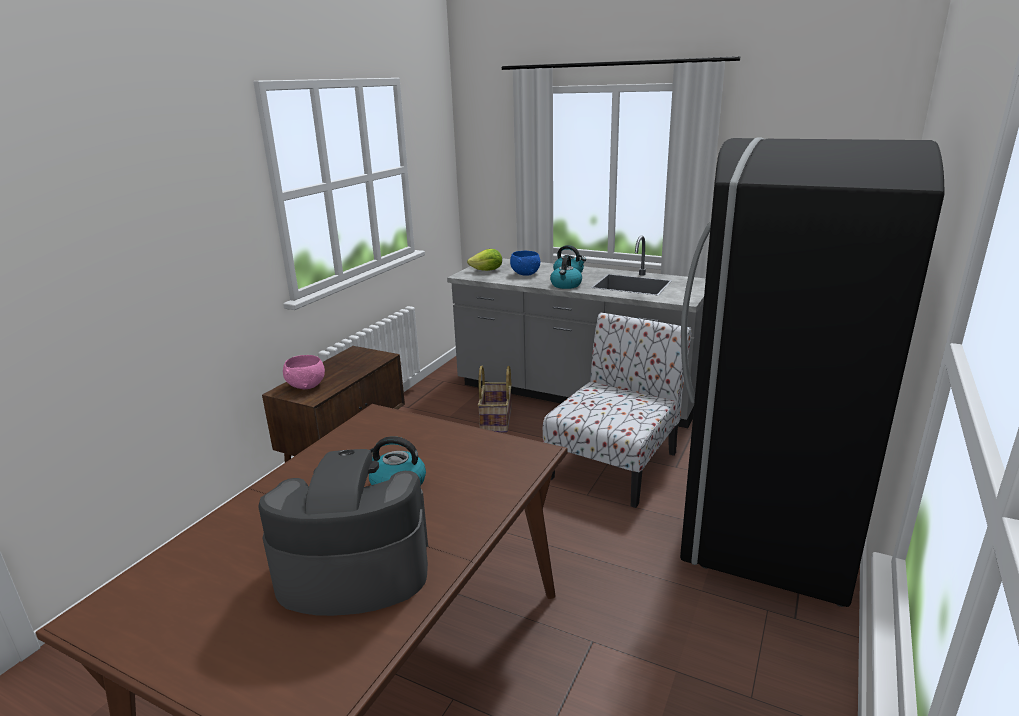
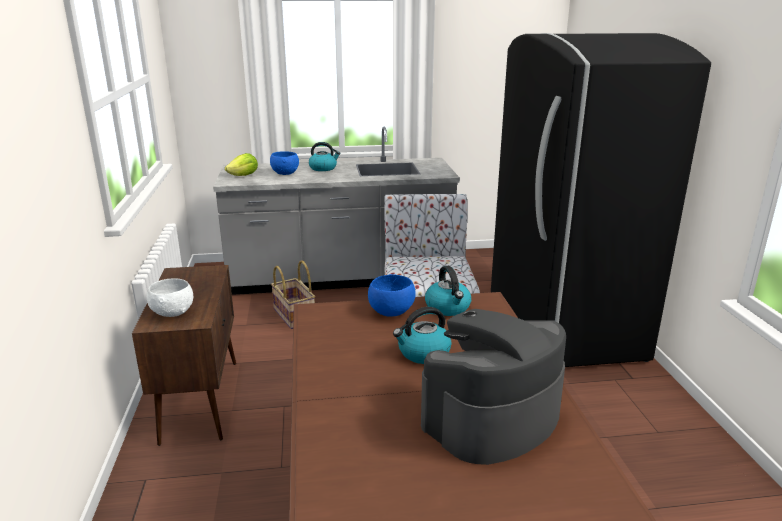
camera: 35 degrees left, 0 degrees up
(307, 386) = (173, 312): pink bowl -> white bowl
(431, 435) = (390, 312): none -> blue bowl
(566, 285) = (336, 177): kettle -> kettle (448, 308)

